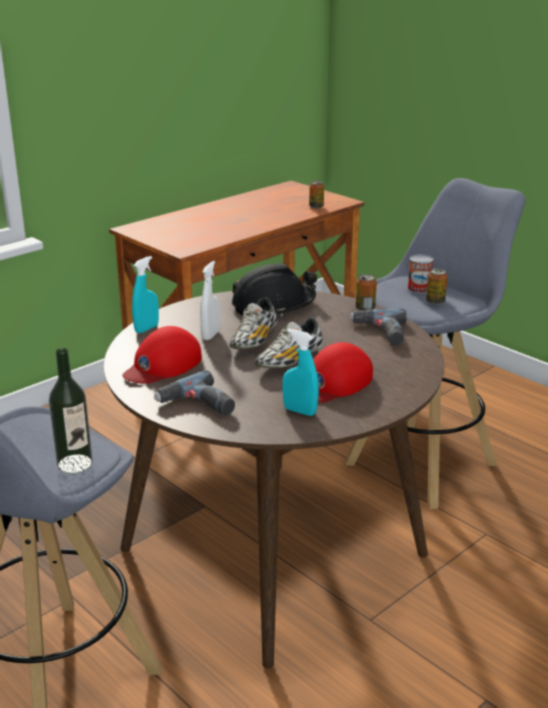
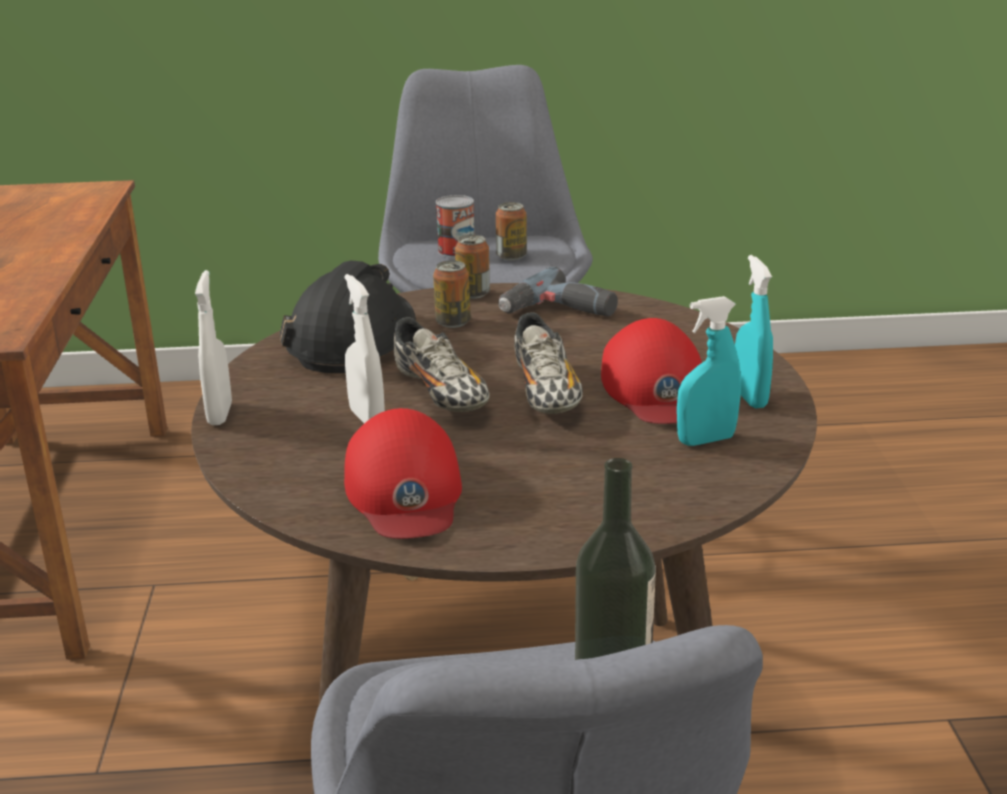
camera: 50 degrees left, 0 degrees up
(146, 328) = (248, 460): turquoise spray bottle -> turquoise spray bottle (750, 398)
(173, 309) = (220, 414): none -> white spray bottle
(197, 405) = (584, 509): power drill -> none
(316, 207) = (78, 207): can -> can (453, 322)

